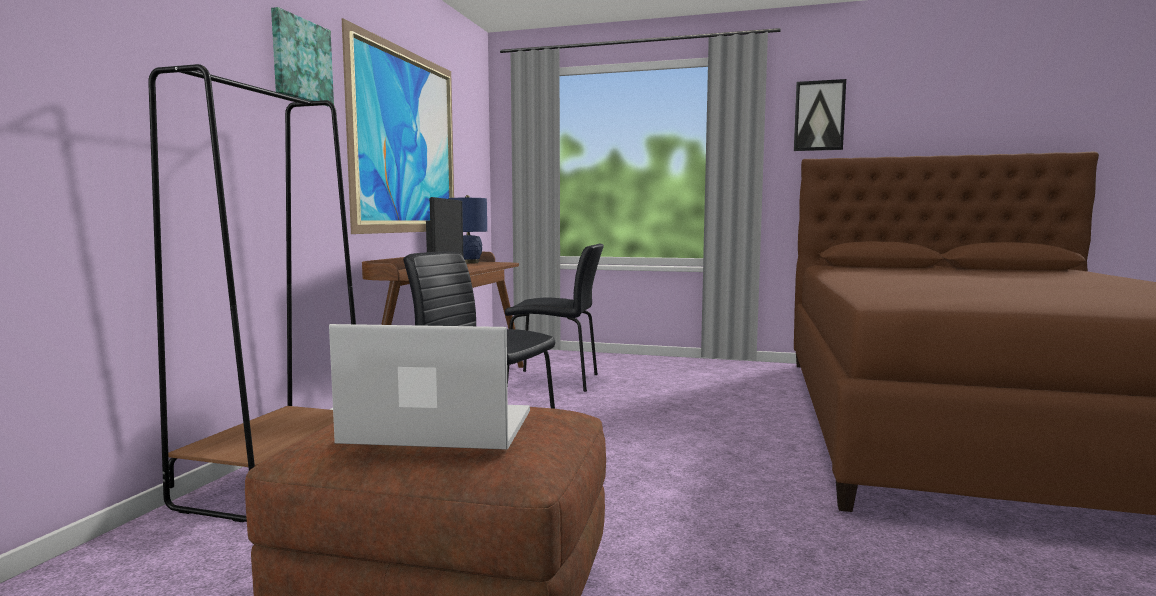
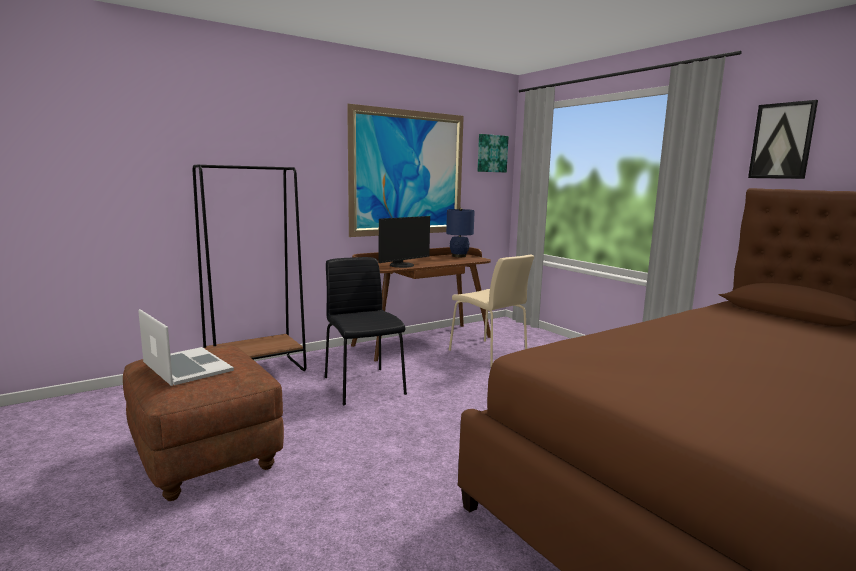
camera: 40 degrees right, 5 degrees up
(300, 60) = (310, 136): picture -> picture (491, 153)
(556, 381) = (490, 354): black chair -> beige chair

